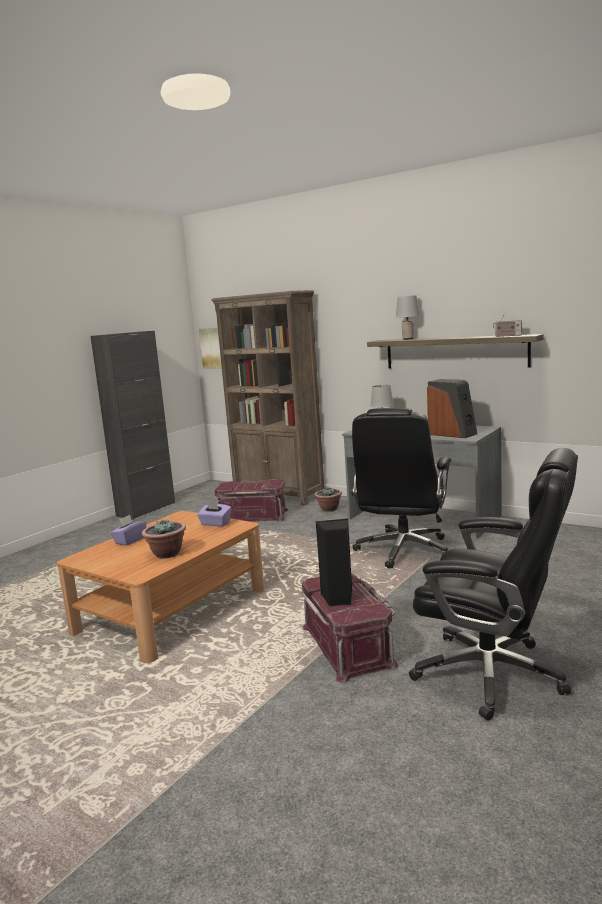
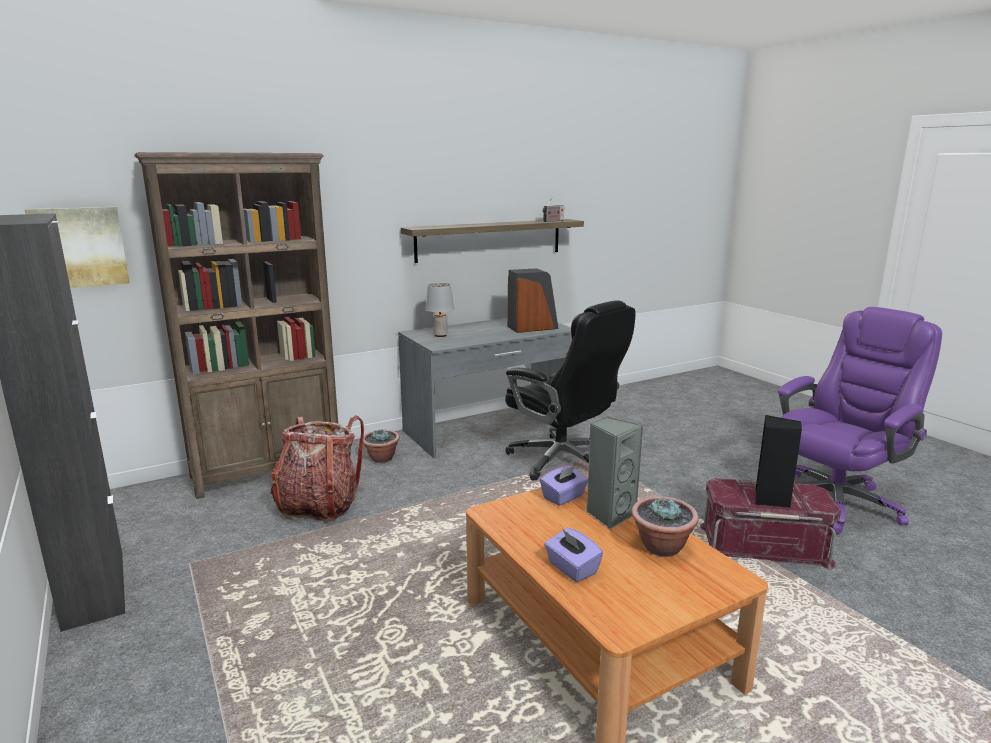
camera: 65 degrees left, 5 degrees up
(200, 537) = (609, 515): none -> grey speaker
(253, 516) = (319, 506): red storage box -> backpack
(408, 339) = (448, 225): grey table lamp -> none
(492, 674) = (836, 502): black office chair -> purple office chair

